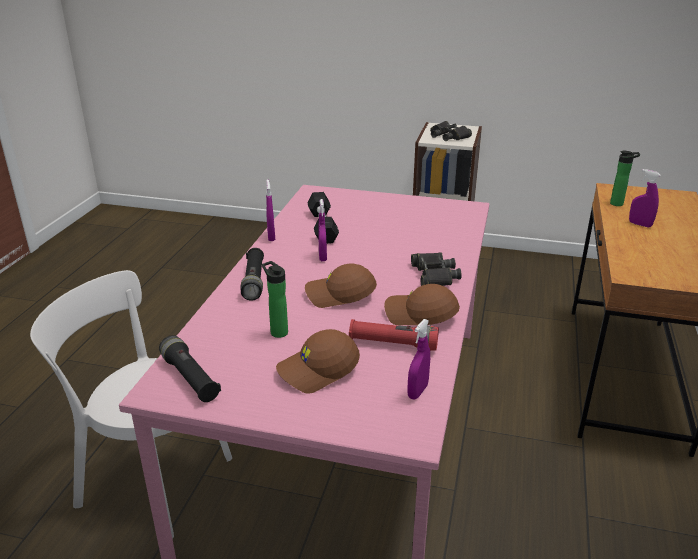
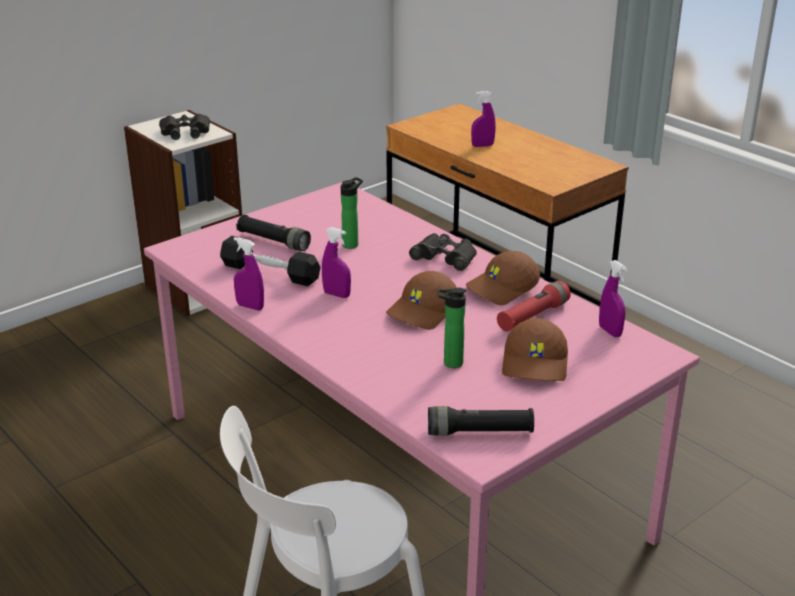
camera: 55 degrees left, 0 degrees up
(254, 281) = (337, 346): black flashlight -> black flashlight (273, 241)
(618, 204) = (437, 136): bottle -> bottle (352, 244)

